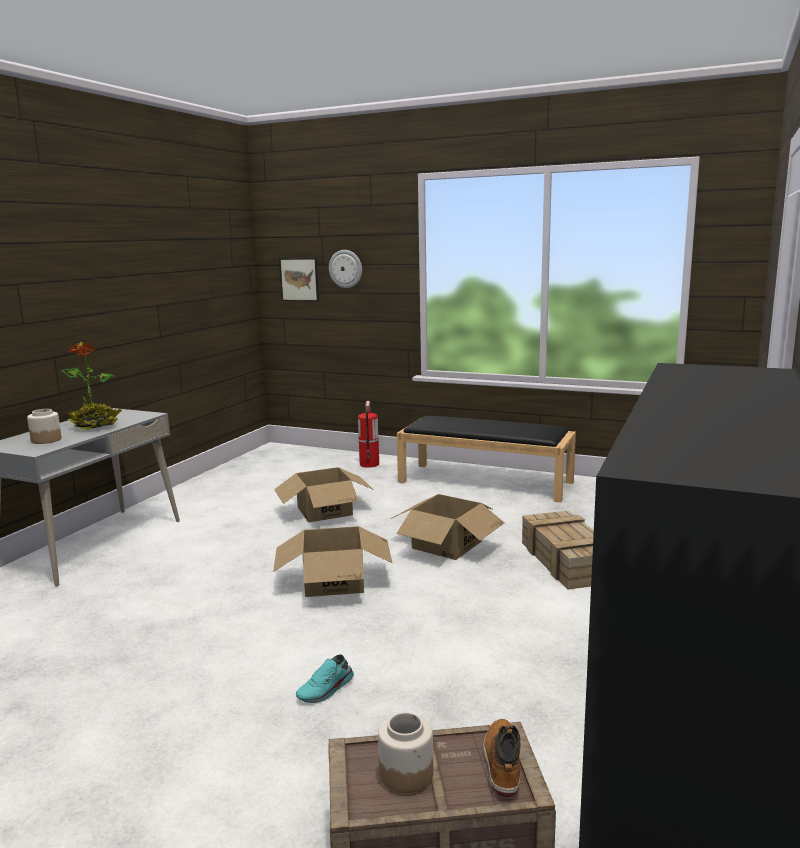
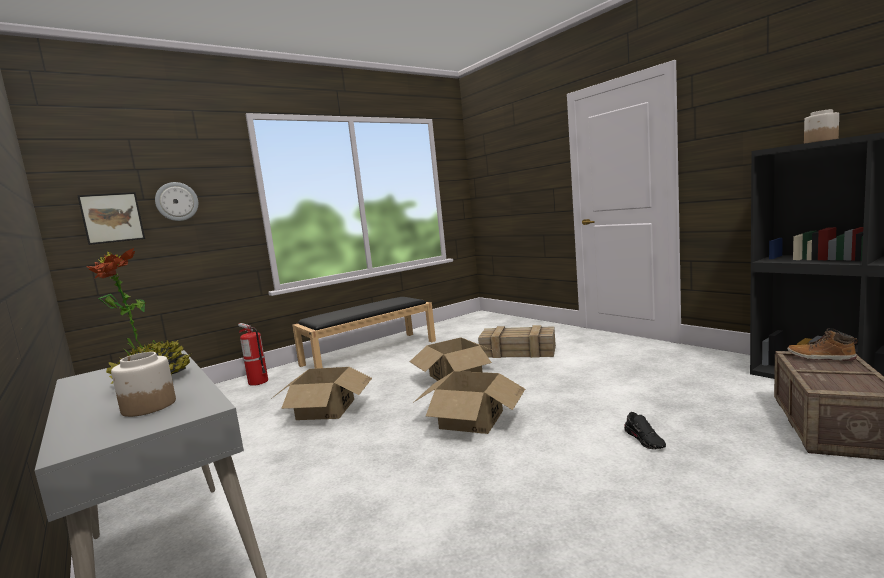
camera: 60 degrees left, 5 degrees down
(326, 690) = (645, 440): turquoise shoe -> black shoe
(406, 773) = (840, 377): jar -> jar (820, 142)

